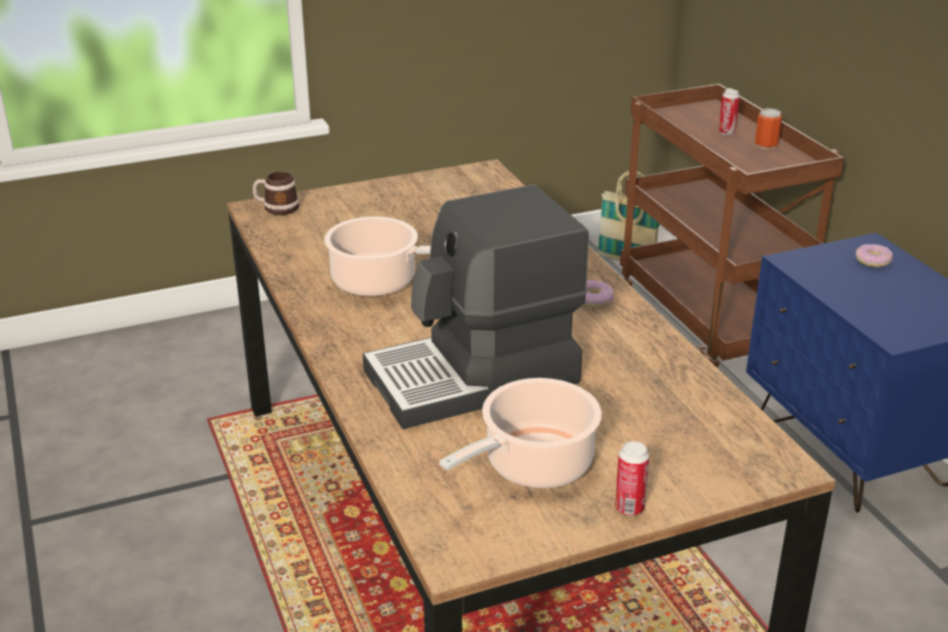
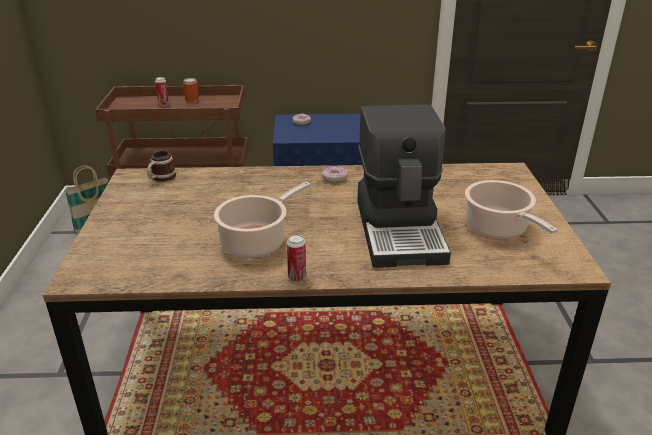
camera: 70 degrees left, 0 degrees up
(276, 208) = (86, 269): mug -> mug (161, 178)
(629, 508) = (540, 212): can -> can (297, 277)

